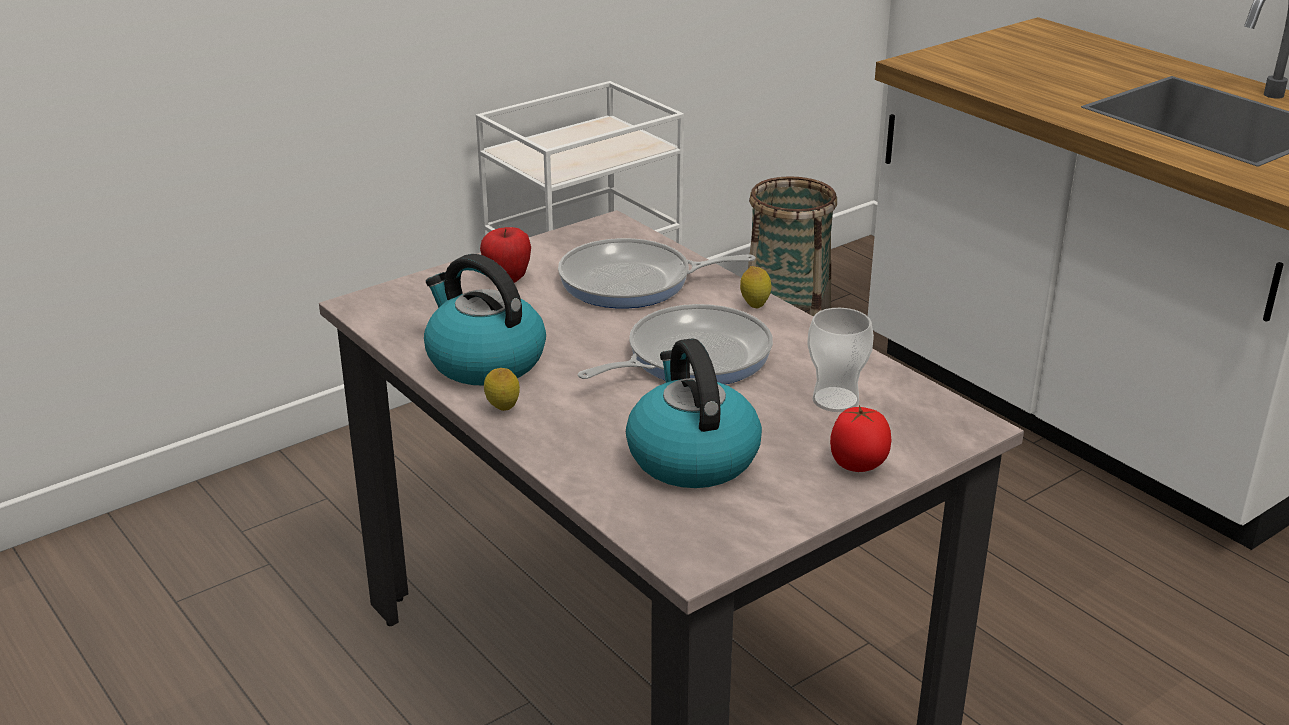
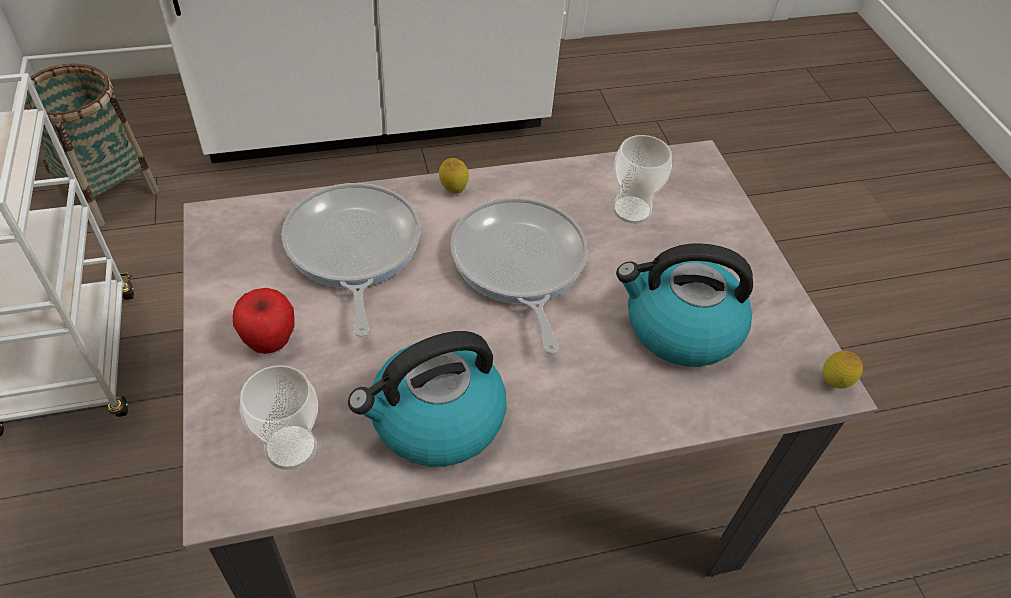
camera: 70 degrees left, 20 degrees up
(418, 313) = (291, 447): none -> cup
(503, 410) = (540, 435): lemon -> lemon (833, 384)
(633, 282) = (352, 250): frying pan -> frying pan turned 150 degrees clockwise
(858, 466) = (729, 238): tomato -> none

